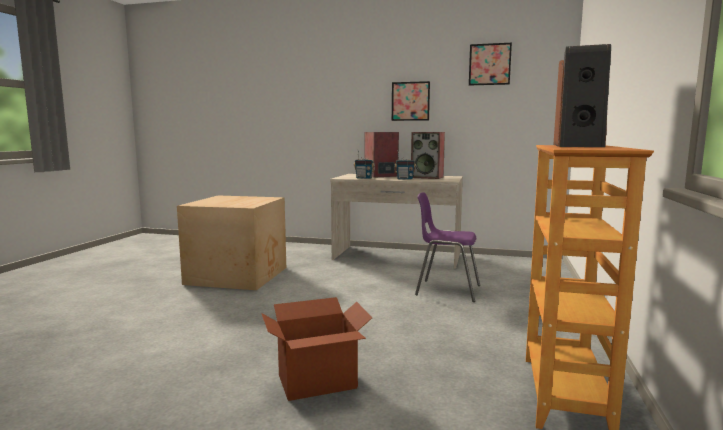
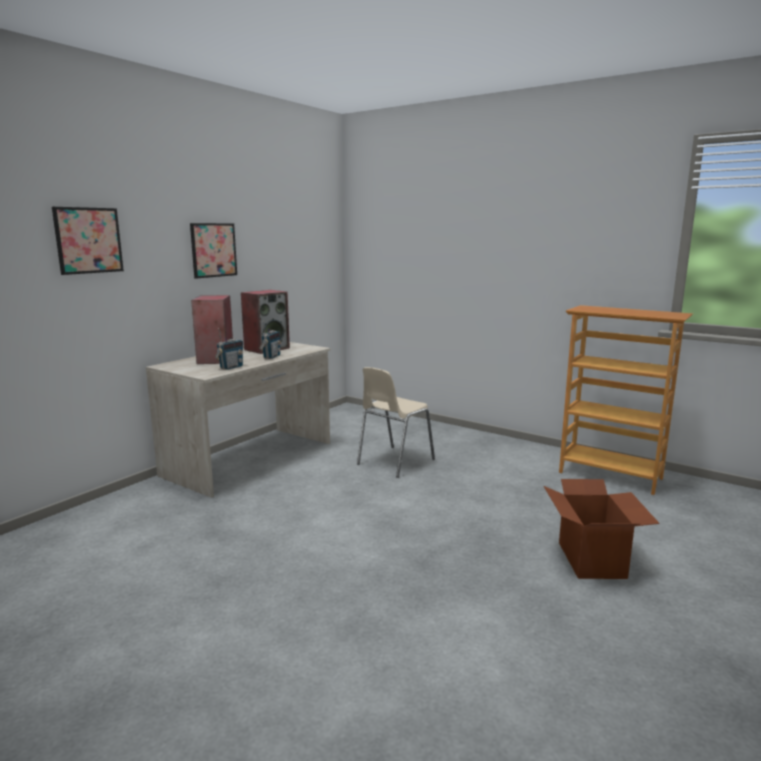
camera: 70 degrees left, 5 degrees up
(239, 275) = (206, 580): cardboard box -> none
(446, 290) = (393, 462): purple chair -> beige chair
(489, 64) = (285, 206): picture -> picture (88, 240)
(579, 146) = (606, 310): speaker -> none

